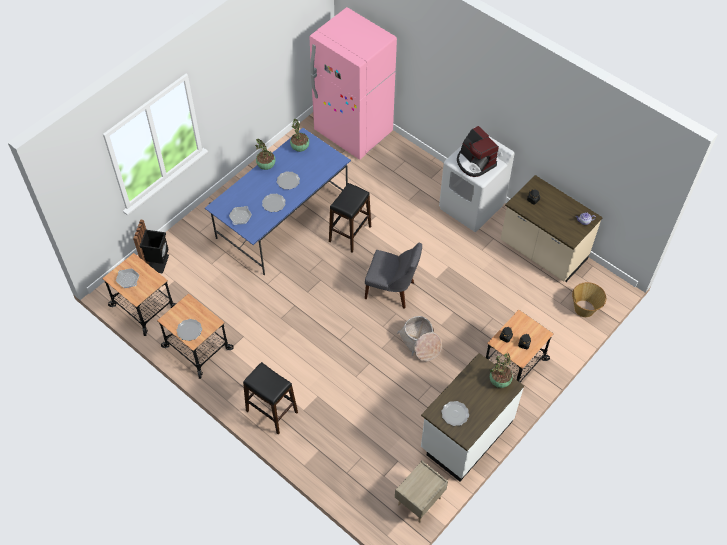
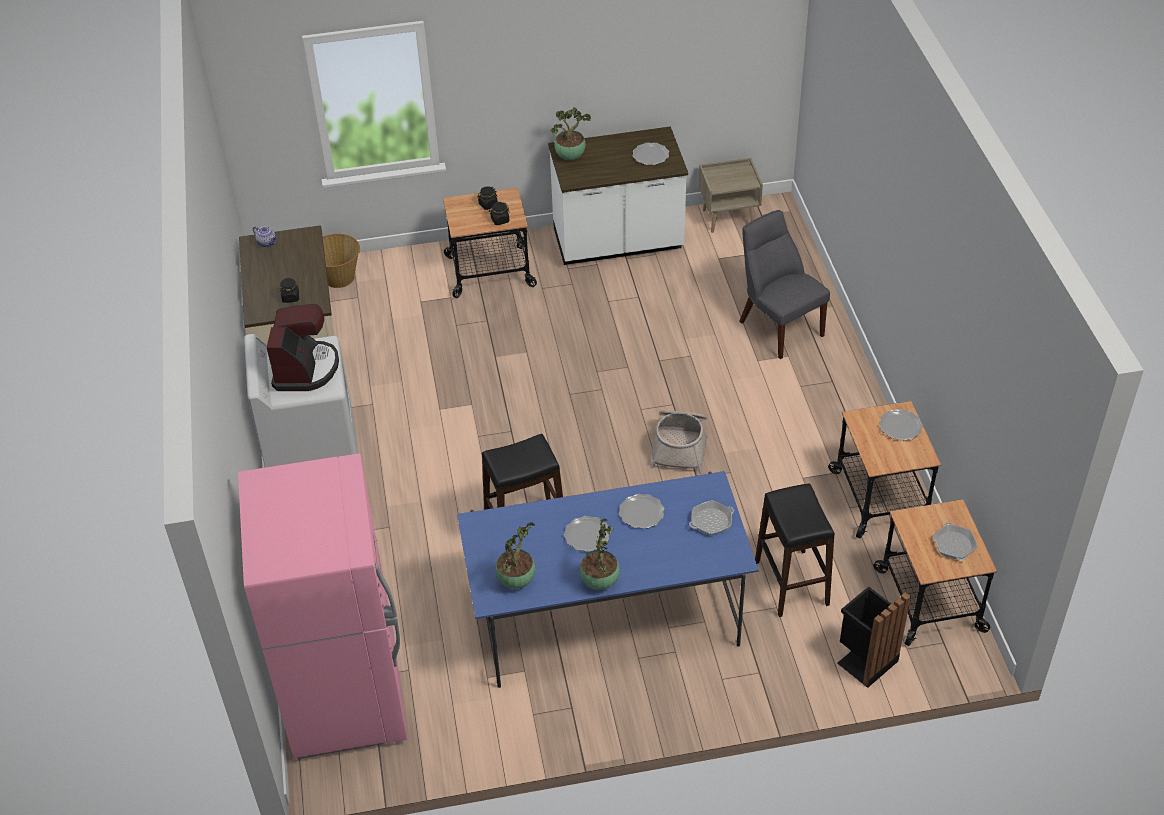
camera: 140 degrees left, 10 degrees down
(271, 411) = (831, 374): black stool -> black stool (792, 583)
(392, 290) = (546, 422): grey chair -> grey chair (778, 326)
(420, 342) = (574, 347): basket -> basket (680, 445)

